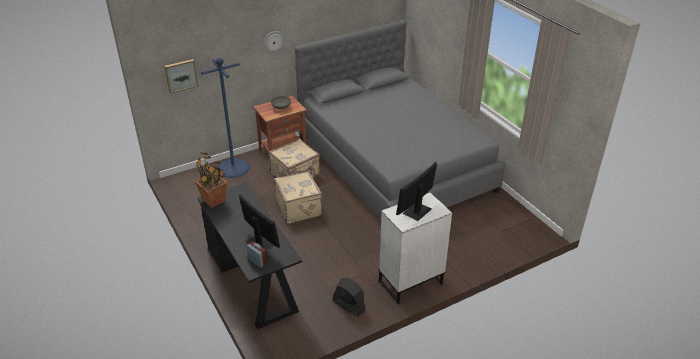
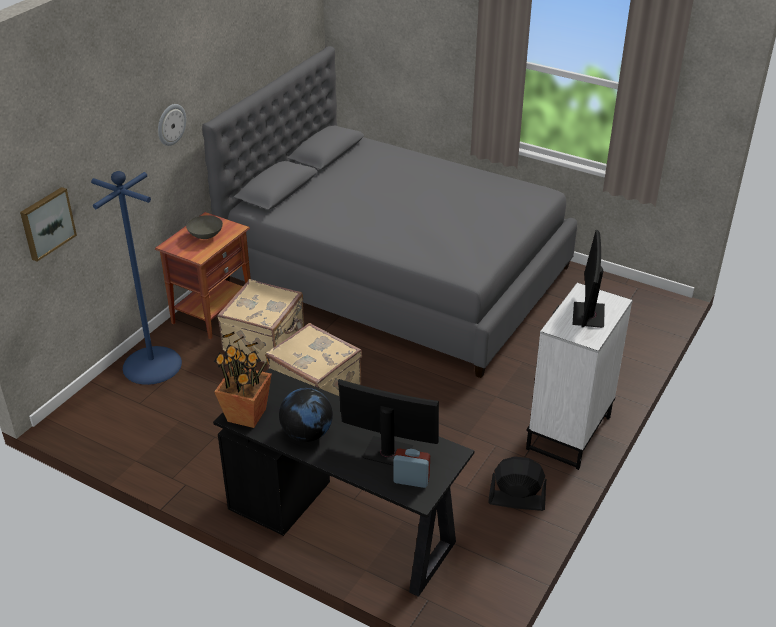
camera: 30 degrees left, 0 degrees up
(232, 220) = (307, 434): none -> globe

